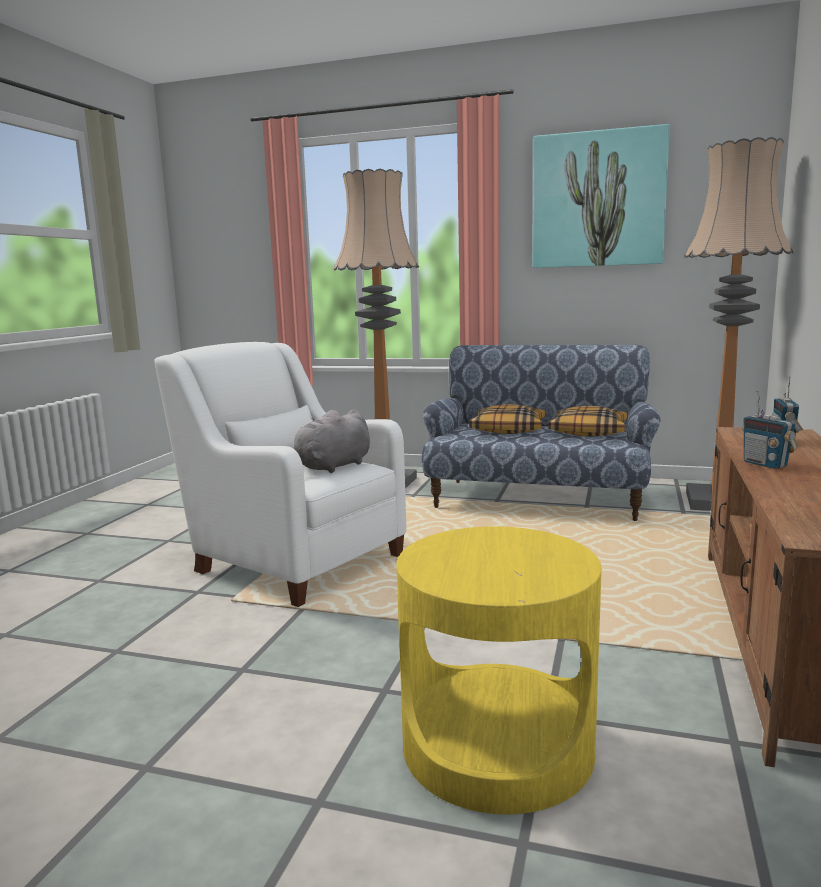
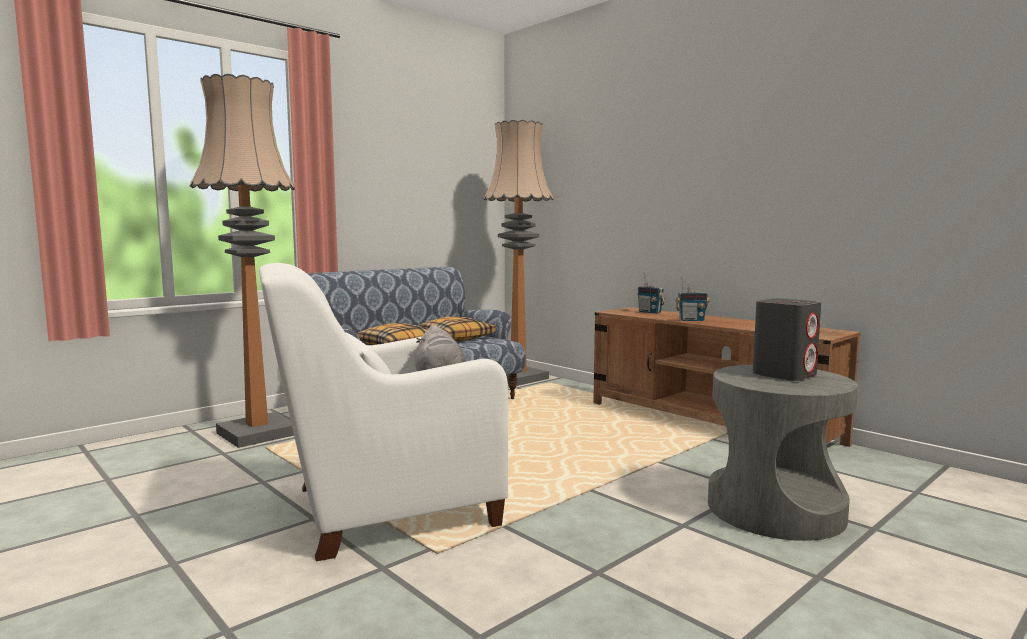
camera: 60 degrees left, 5 degrees down
(498, 745) = (775, 509): yellow side table -> grey side table
(518, 558) = (784, 374): none -> grey speaker
(598, 200) = (399, 146): picture -> none

